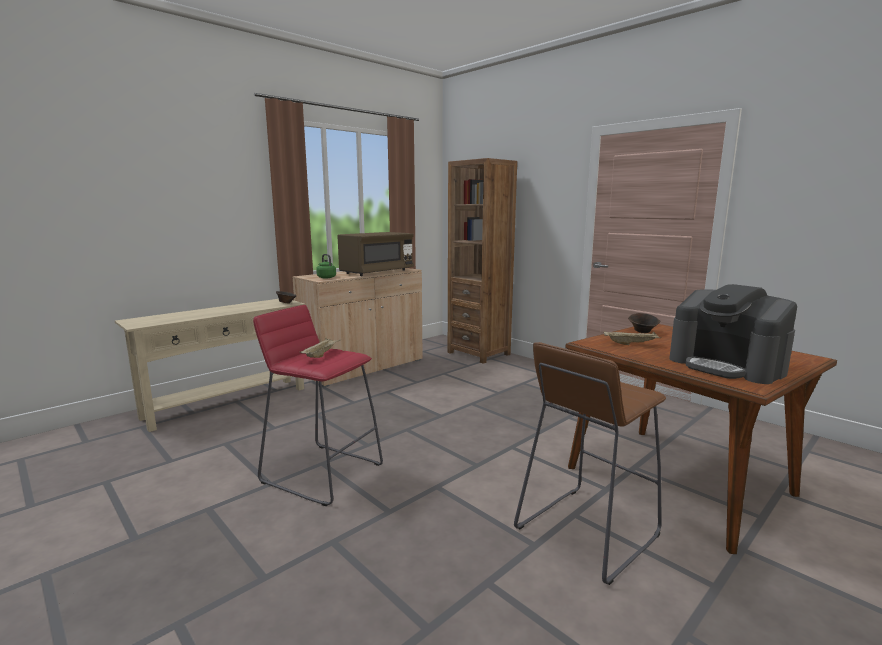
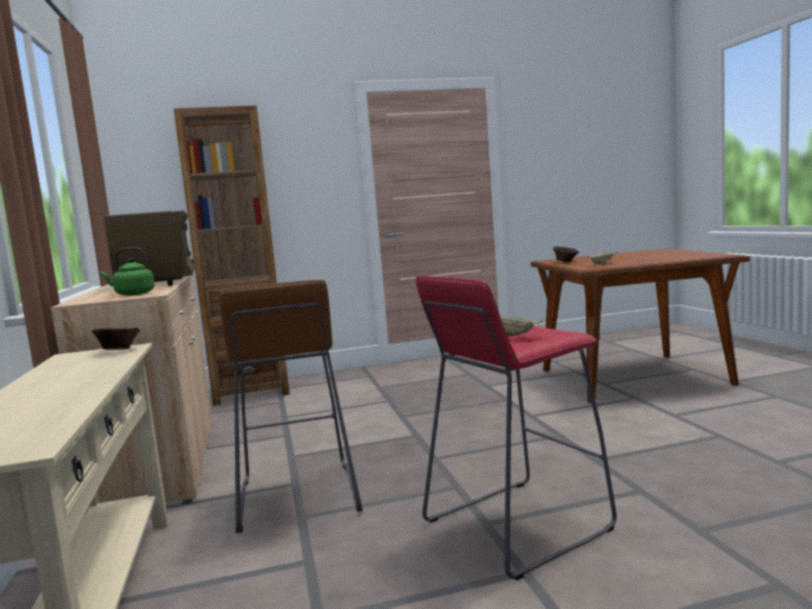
camera: 60 degrees left, 5 degrees down
(586, 531) = (701, 416): brown stool -> brown stool (297, 497)
(727, 366) = (676, 256): coffee machine -> none

